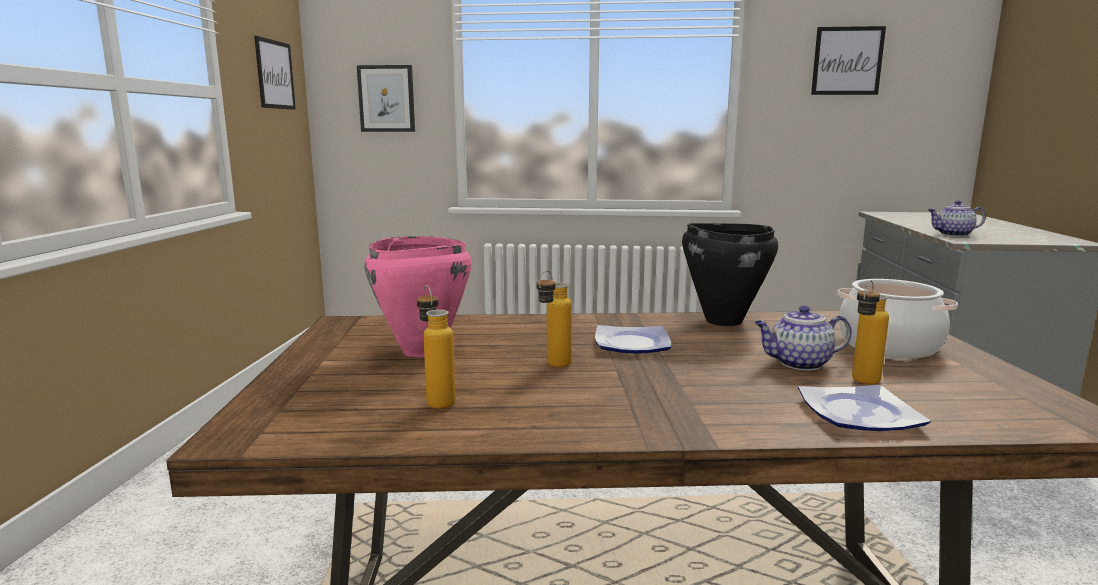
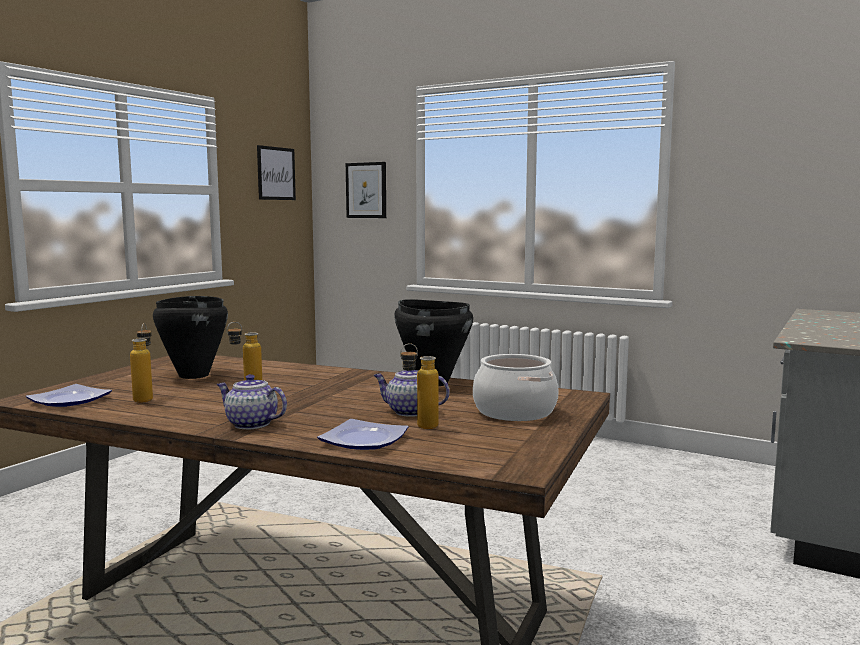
camera: 25 degrees right, 5 degrees down
(422, 351) = (193, 375): pink cooking pot -> black cooking pot
(633, 344) = (328, 387): plate -> plate (71, 400)
(847, 61) = (785, 146): picture -> none
(953, 234) = (807, 334): teapot -> teapot (250, 424)

